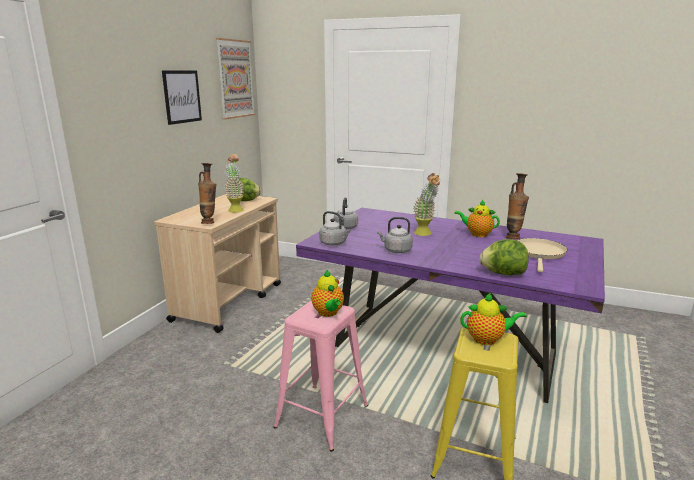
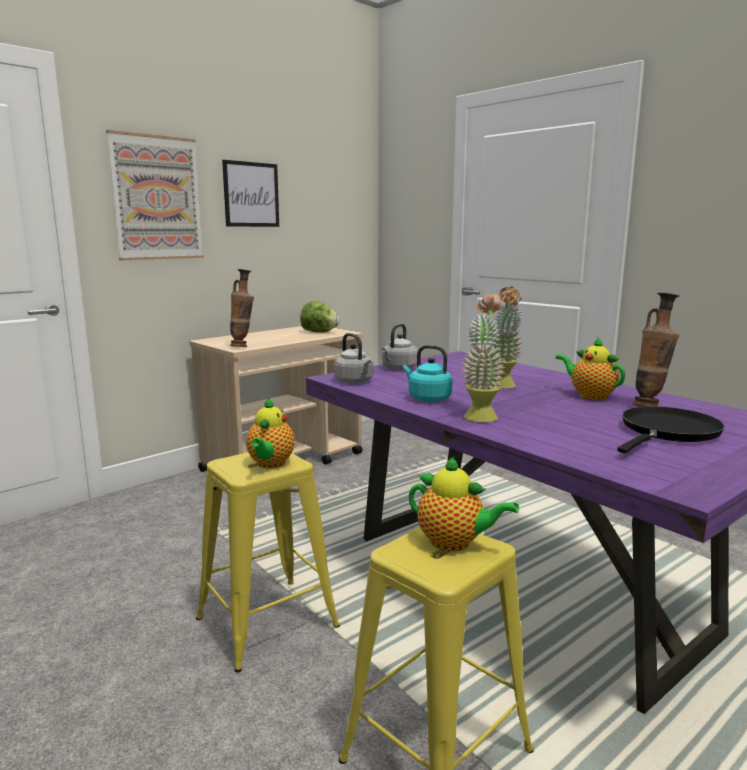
camera: 25 degrees right, 5 degrees down
(235, 79) = (341, 181): picture -> picture (157, 198)
(236, 209) = (293, 338): potted plant -> potted plant (481, 415)
(322, 416) = (267, 622): pink stool -> yellow stool
(396, 250) = (427, 398): grey kettle -> turquoise kettle
(503, 273) = (554, 447): lettuce -> none
(539, 253) = (667, 432): beige frying pan -> black frying pan

